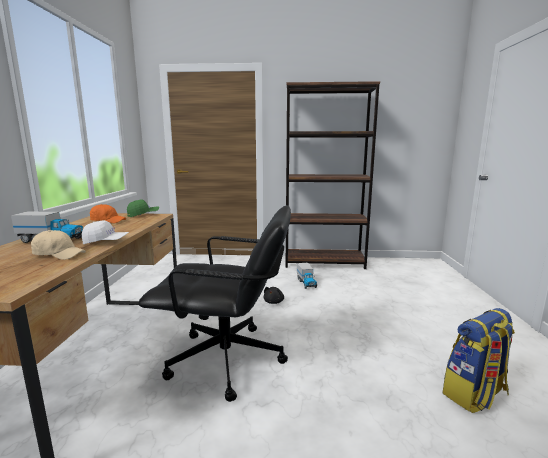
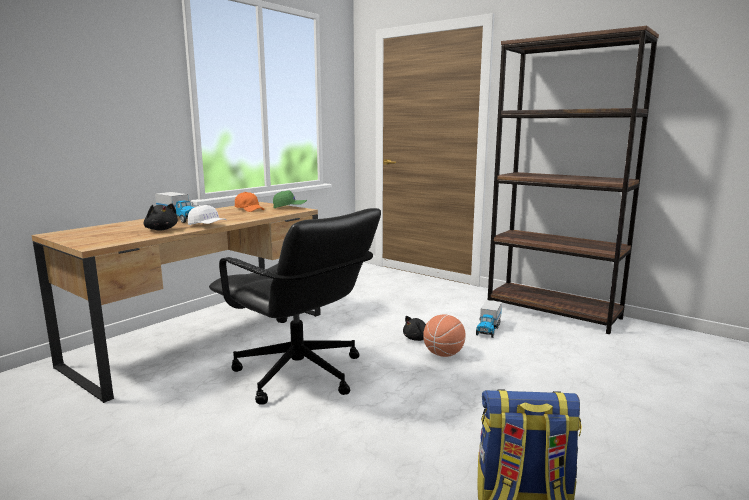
camera: 35 degrees right, 0 degrees up
(59, 254) = (161, 229): beige cap -> black plush toy
(303, 307) = (443, 354): none -> basketball

